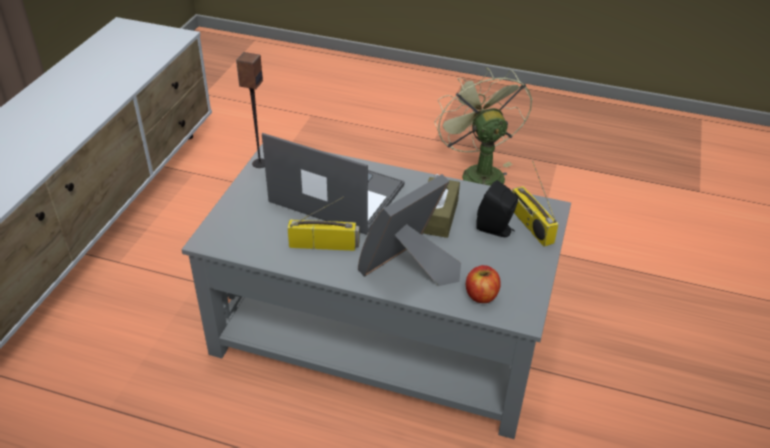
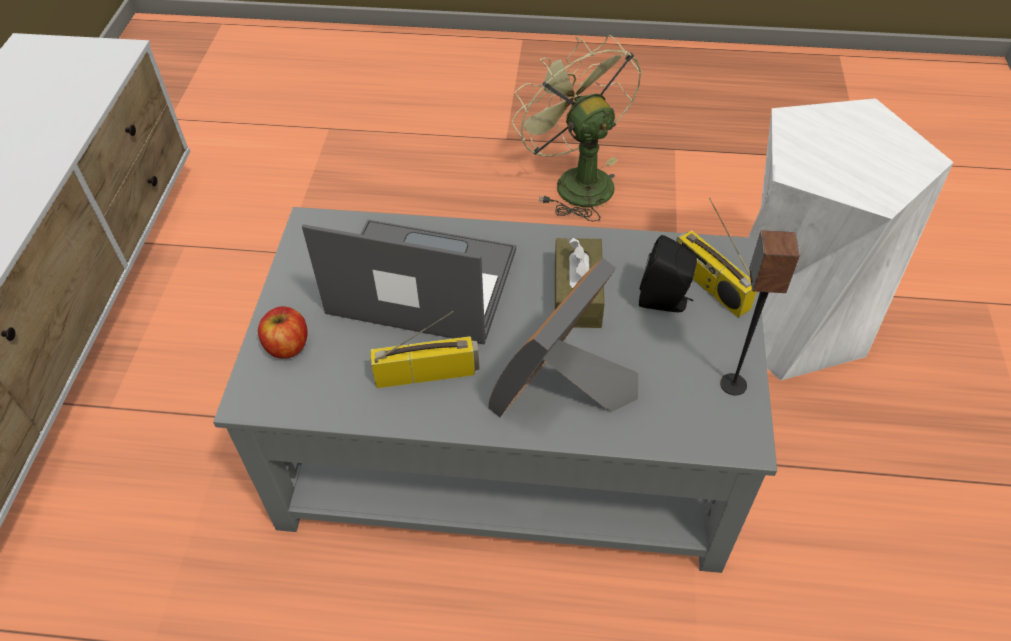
camera: 10 degrees left, 10 degrees up
(259, 163) = (295, 250): speaker -> speaker (732, 384)
(481, 295) = (675, 416): apple -> apple (287, 346)
(612, 287) = (790, 319): none -> white stool

